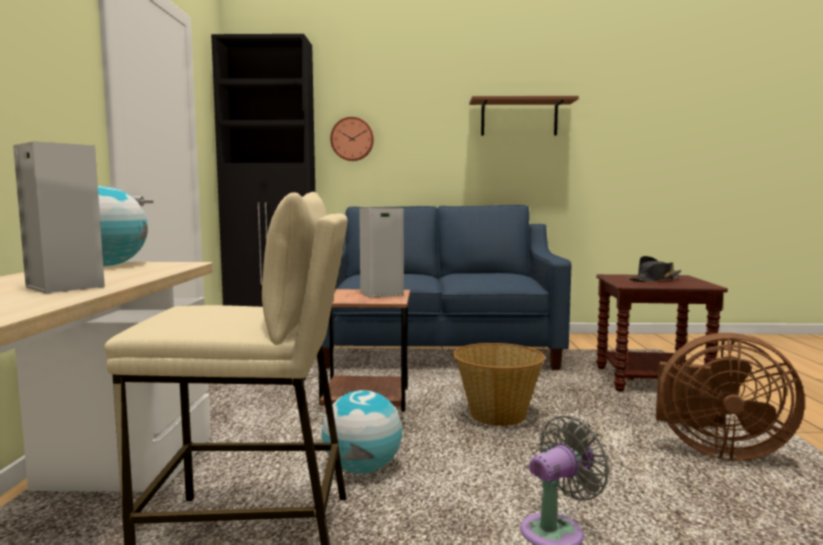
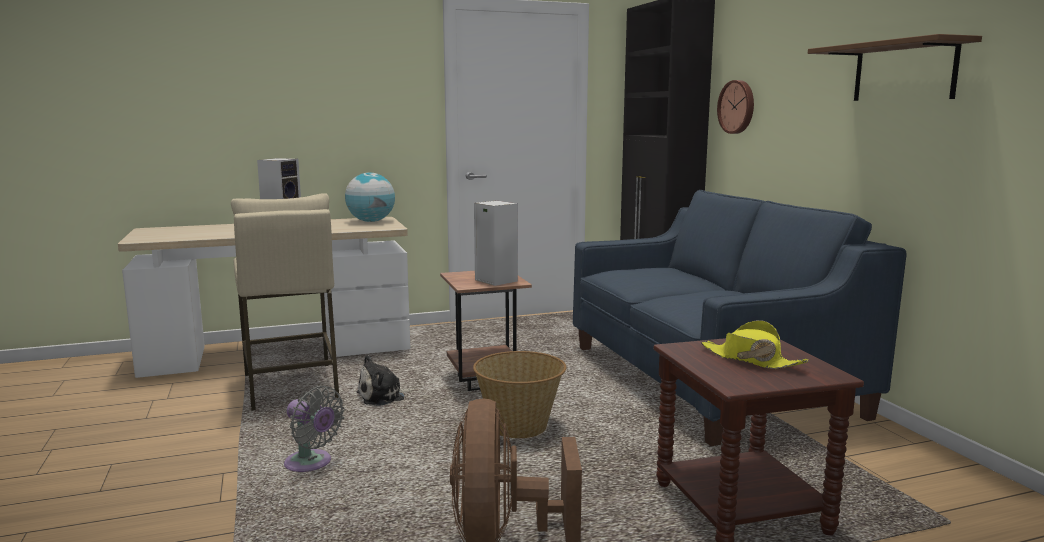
camera: 70 degrees right, 5 degrees up
(362, 469) = (384, 396): globe -> plush toy
(654, 280) = (751, 360): black hat -> yellow hat

